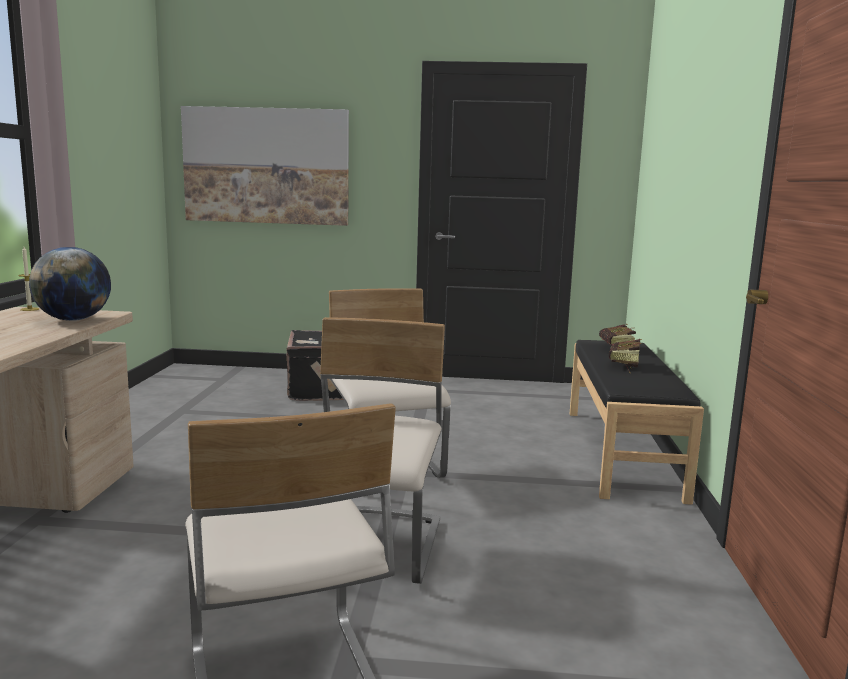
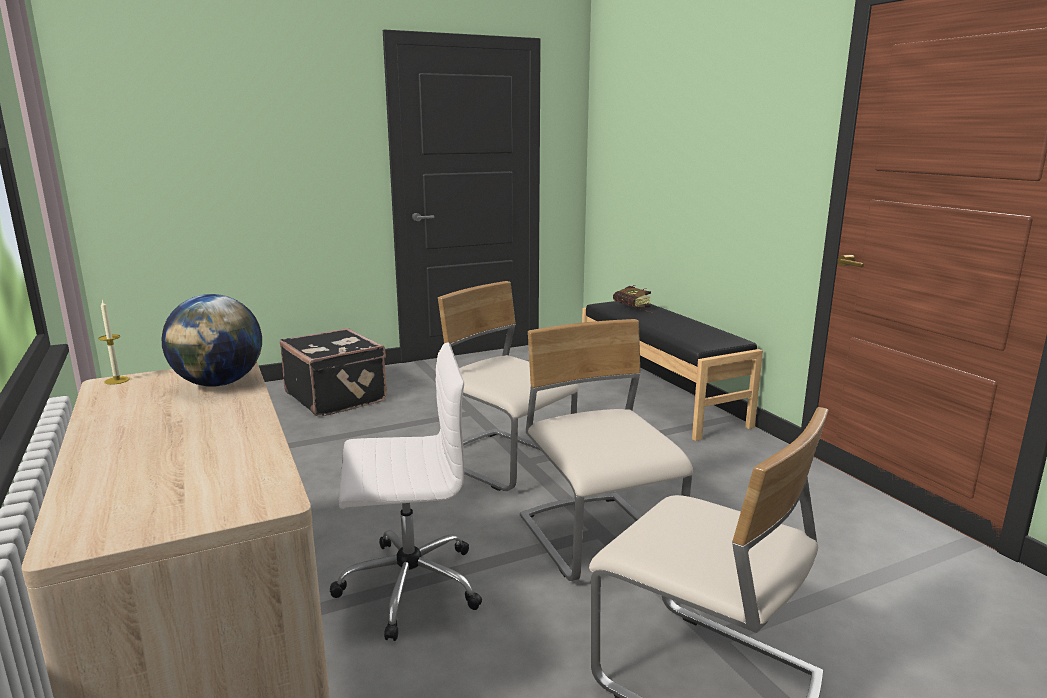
camera: 30 degrees left, 5 degrees up
(176, 530) = (407, 585): none -> white office chair
(266, 166) = (210, 151): picture -> none
(623, 366) = (665, 324): book -> none

